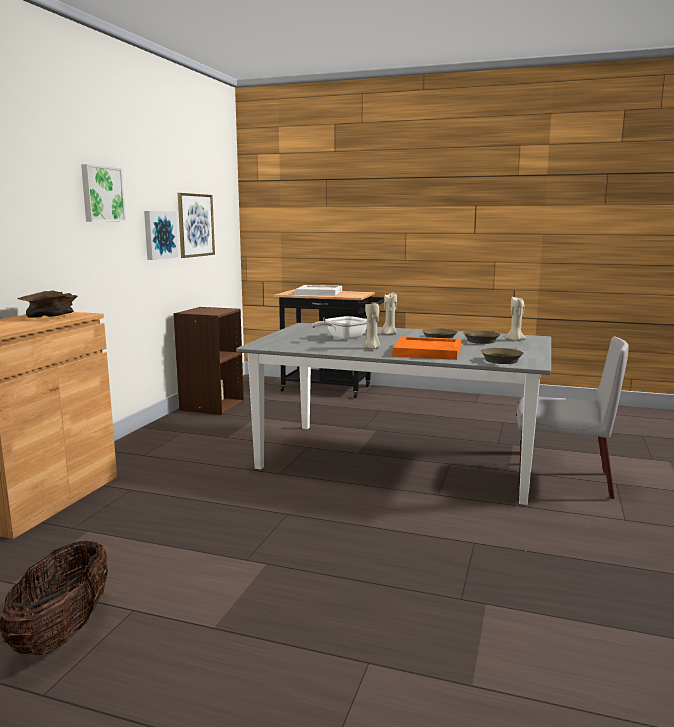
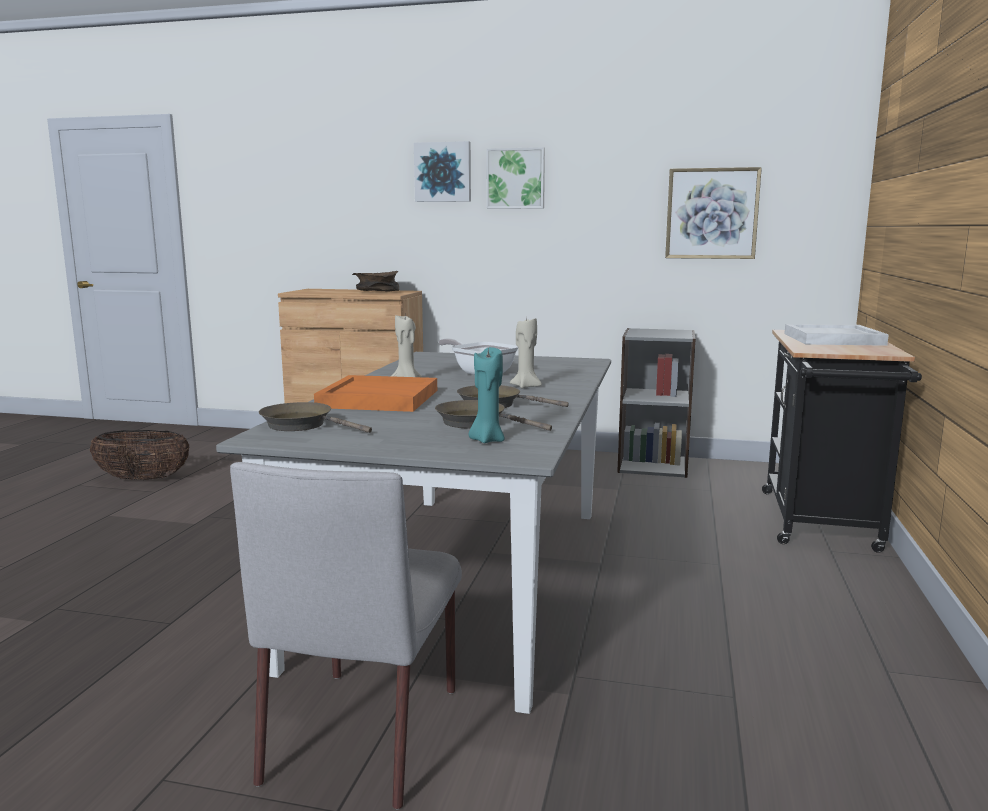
camera: 85 degrees right, 0 degrees up
(159, 235) = (618, 225): picture -> picture (443, 172)
(211, 405) = (653, 465): brown bookcase -> grey bookcase
(515, 340) = (487, 440): beige candle -> turquoise candle

